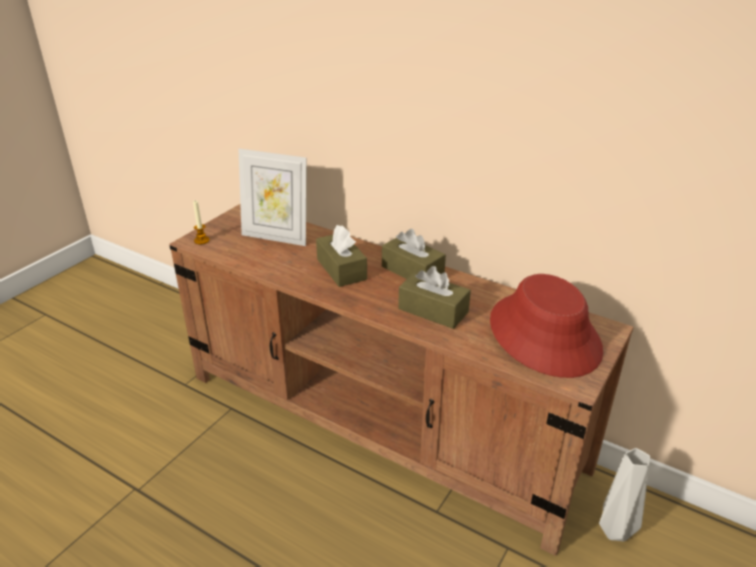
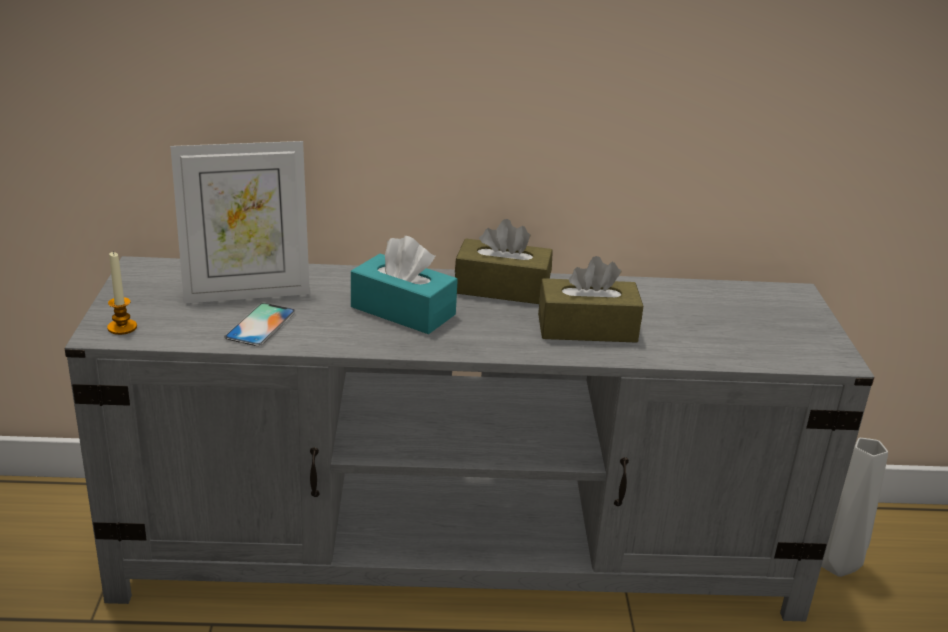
camera: 35 degrees left, 5 degrees down
(263, 257) = (261, 325): none -> phone
(341, 269) = (403, 311): brown tissue box -> turquoise tissue box
(381, 422) = (462, 552): brown tv stand -> grey tv stand
(545, 335) = (742, 319): red hat -> none

